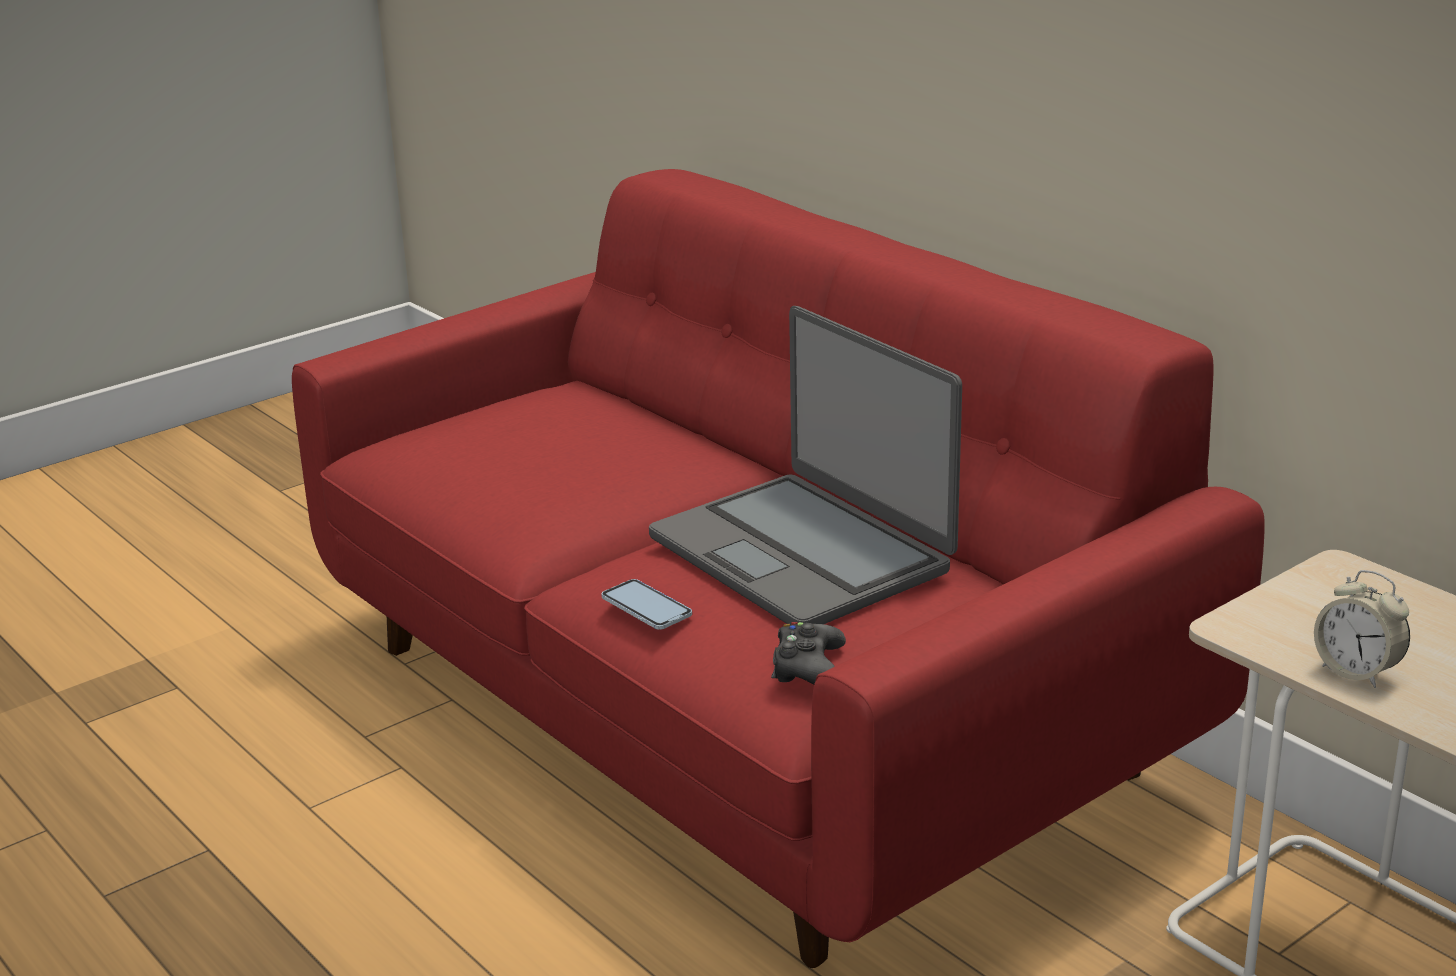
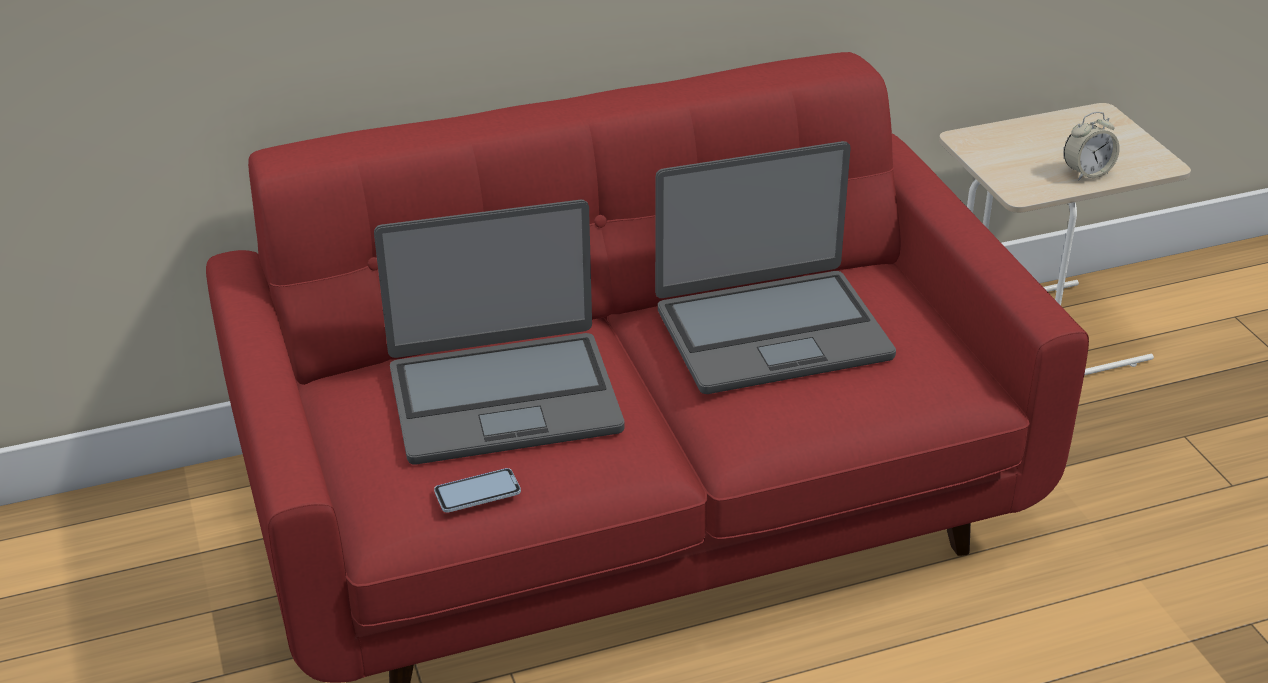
camera: 70 degrees left, 10 degrees up
(581, 448) = (503, 398): none -> laptop
(646, 607) = (815, 420): phone -> phone (477, 492)
(808, 667) = (940, 369): black game controller -> none

